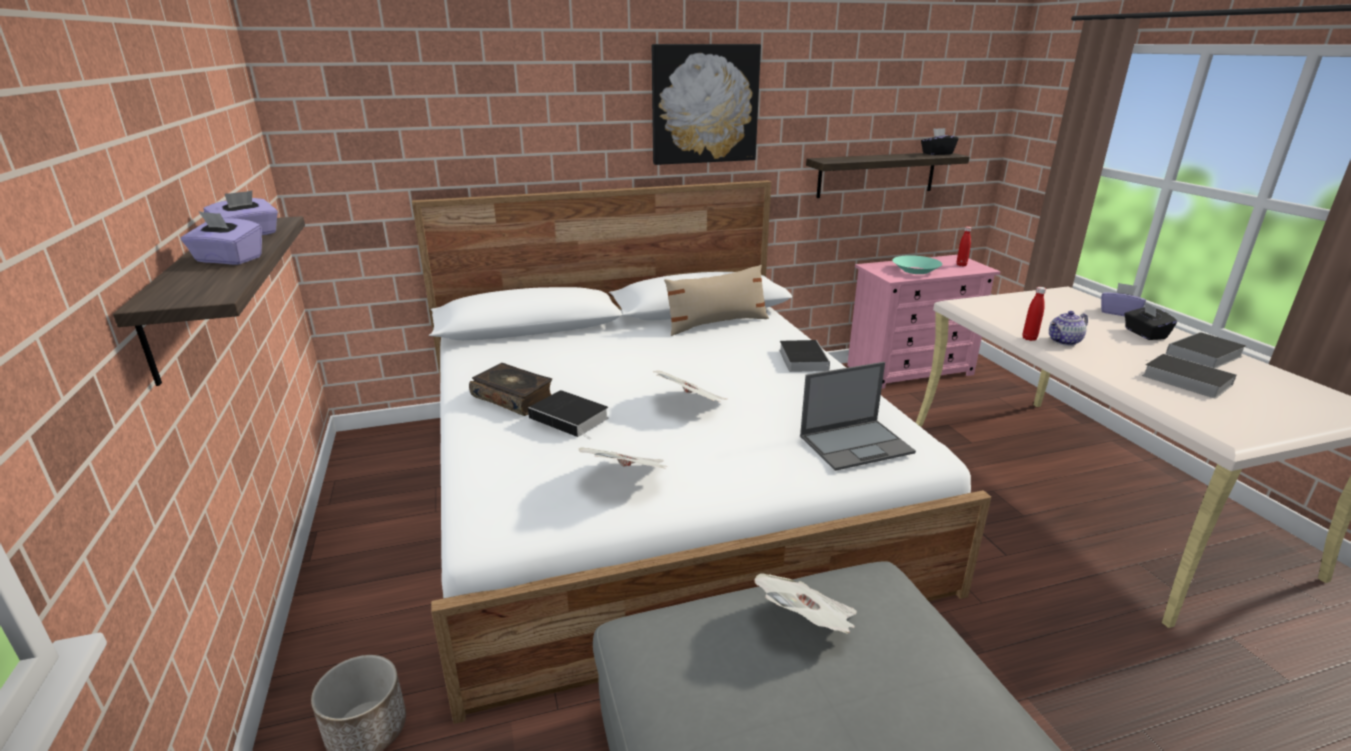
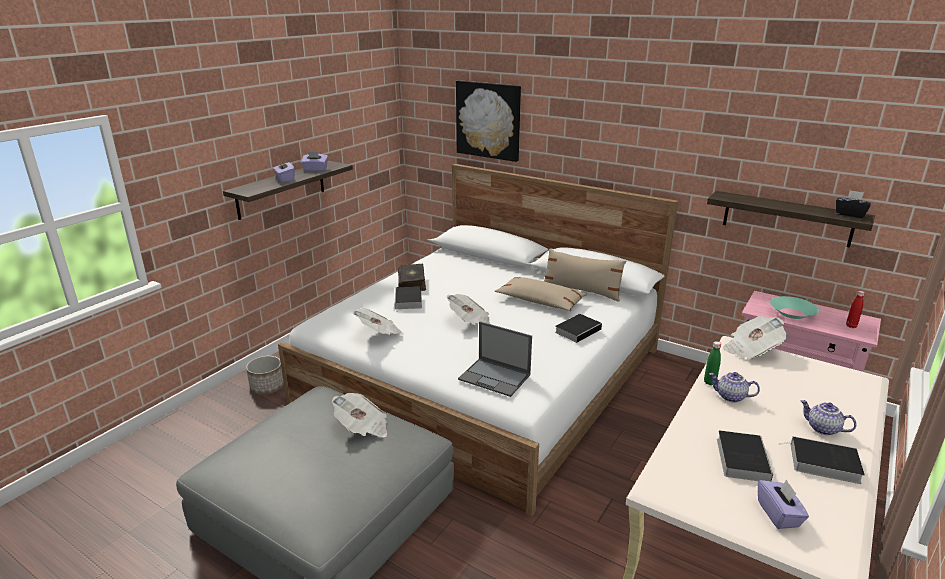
camera: 50 degrees right, 0 degrees up
(704, 104) = (633, 135): picture -> picture (488, 120)
(704, 350) = (540, 301): none -> beige pillow
(981, 303) = (751, 350): none -> newspaper
(1029, 338) = (709, 382): red bottle -> green bottle
(1119, 313) = (856, 410): purple tissue box -> purple tissue box (778, 514)
(1144, 334) = (822, 429): black tissue box -> teapot

